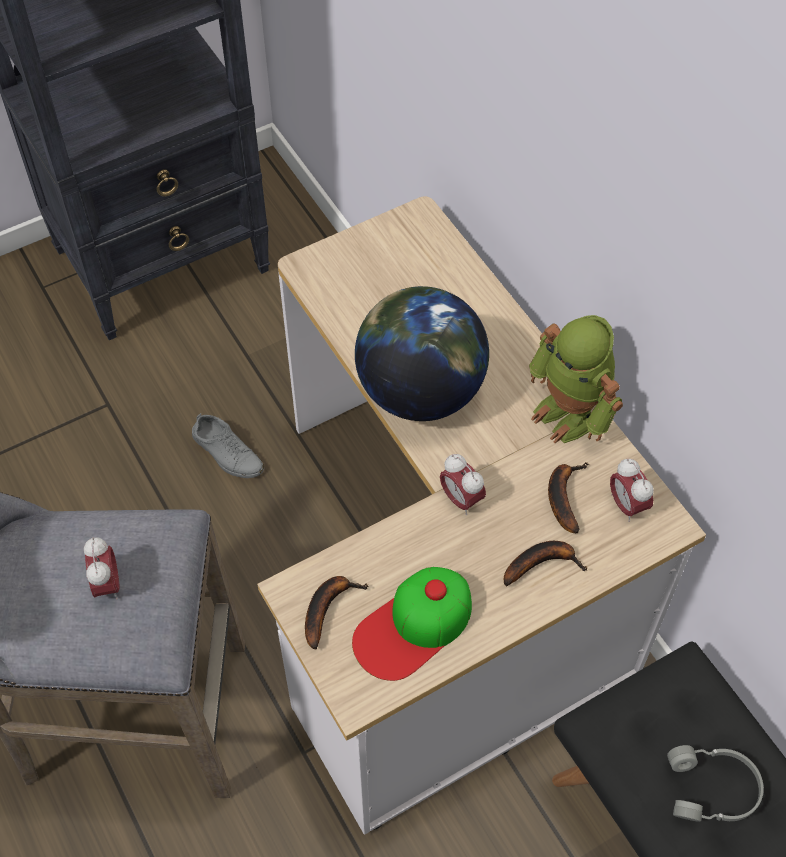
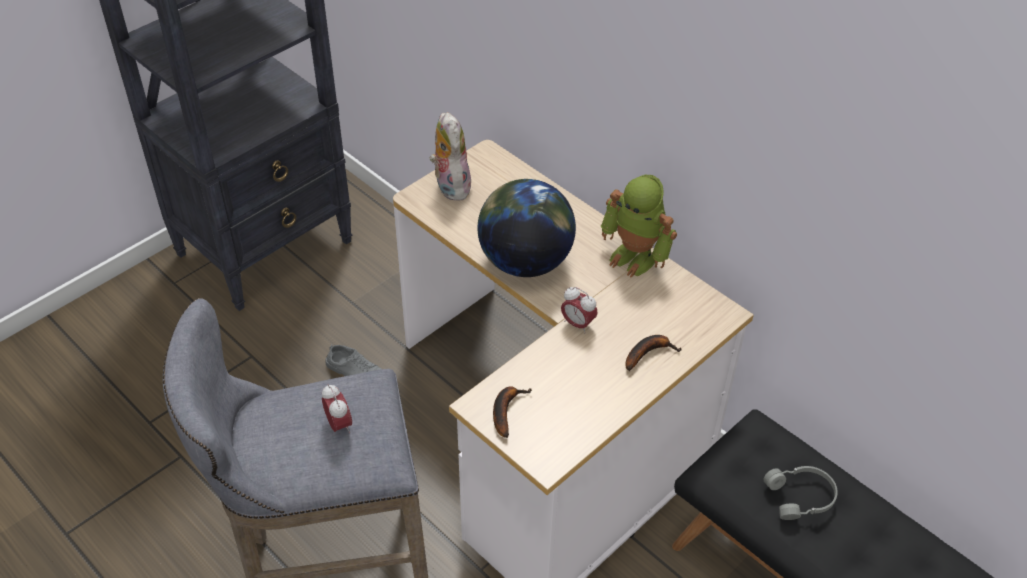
camera: 15 degrees left, 10 degrees down
(356, 258) = (450, 186): none -> plush toy
(414, 626) = (572, 410): cap -> none
(563, 496) = (648, 309): banana -> none
(626, 505) = (694, 306): alarm clock -> none

